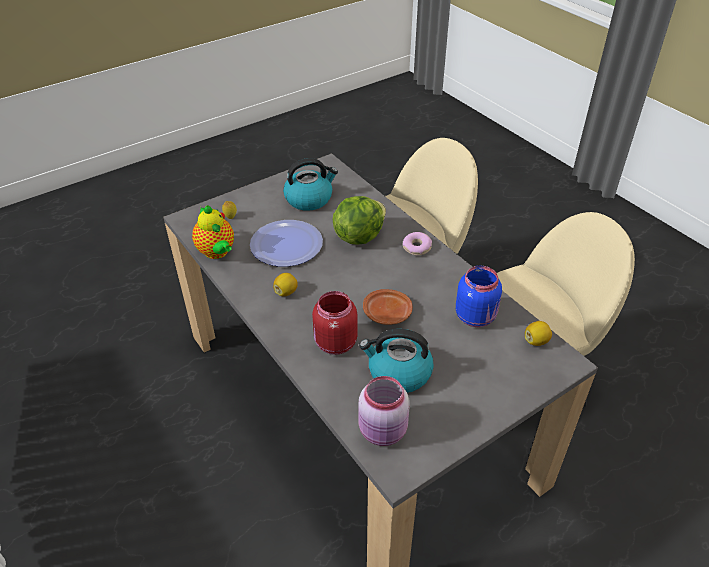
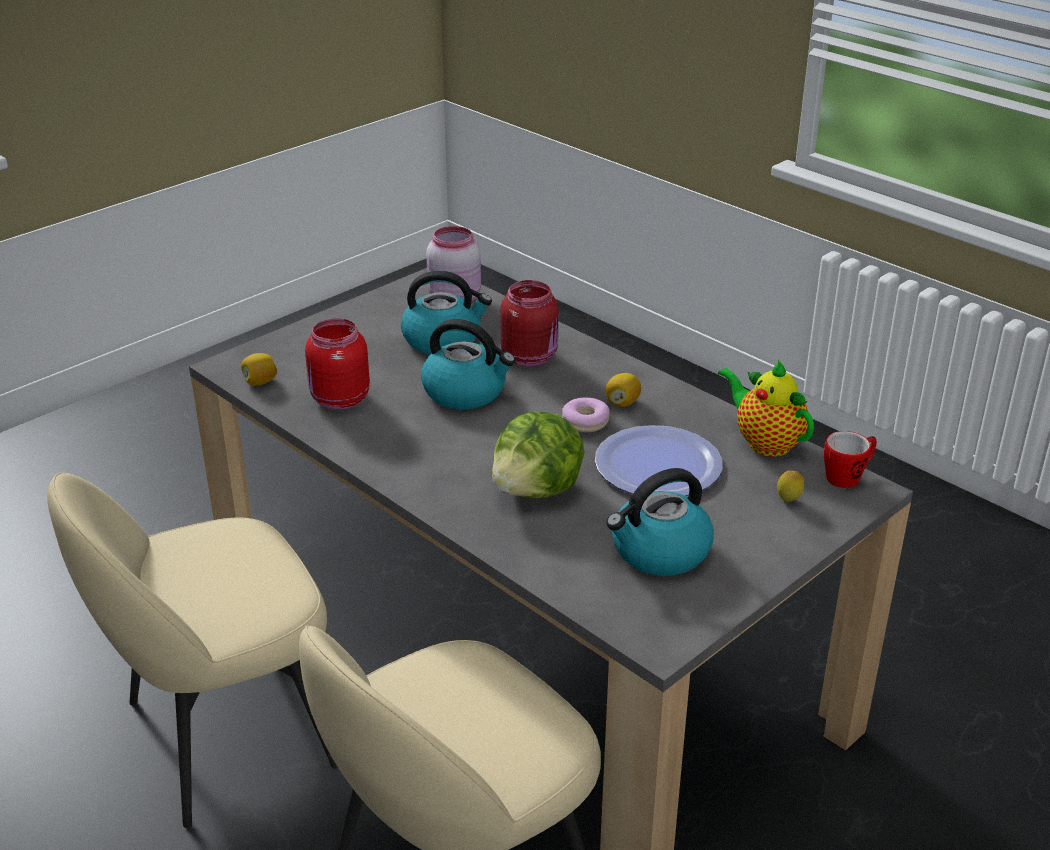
camera: 170 degrees right, 10 degrees down
(189, 226) = (848, 477): none -> mug
(388, 313) = (466, 392): brown plate -> kettle
(416, 247) = (431, 481): donut -> donut (585, 421)
(476, 316) = (338, 400): blue jar -> red jar

